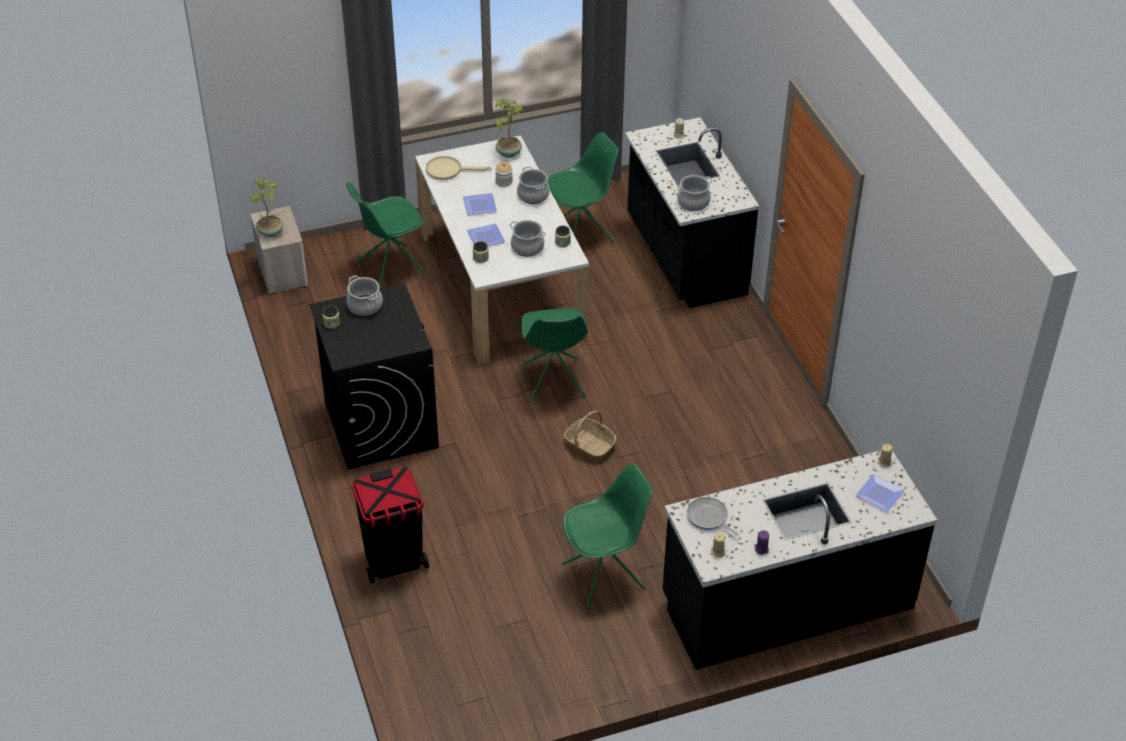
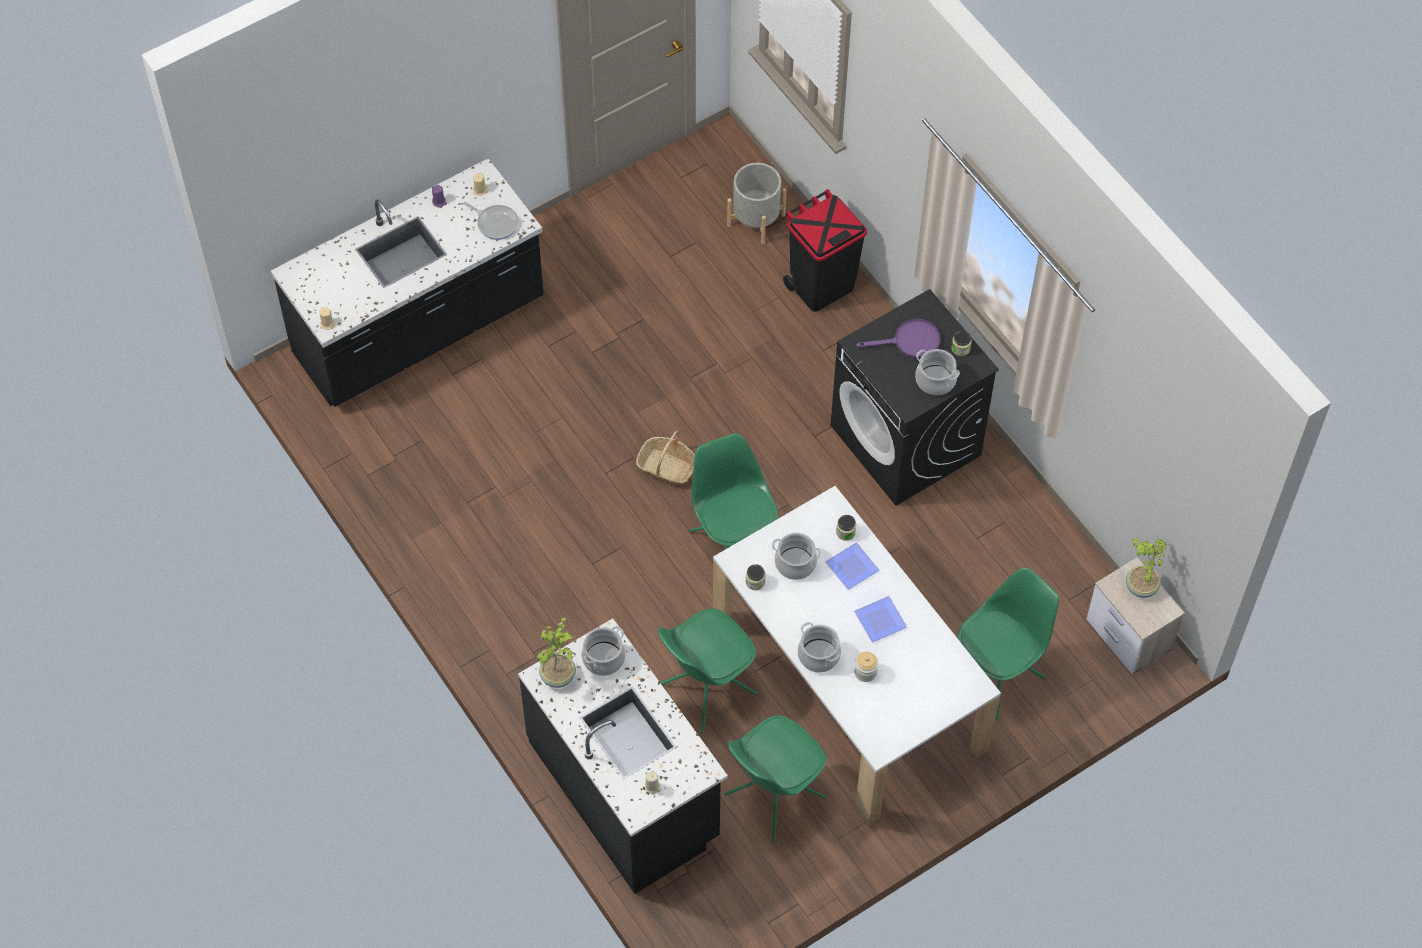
camera: 165 degrees right, 15 degrees up
(371, 336) = (910, 342): none -> purple frying pan
(430, 635) = (756, 220): none -> grey planter
(449, 170) = (944, 676): beige frying pan -> none
(508, 153) = (880, 729): potted plant -> potted plant (559, 675)
(604, 576) = (607, 317): green chair -> green chair (706, 690)
(880, 496) = (329, 284): plate -> none

